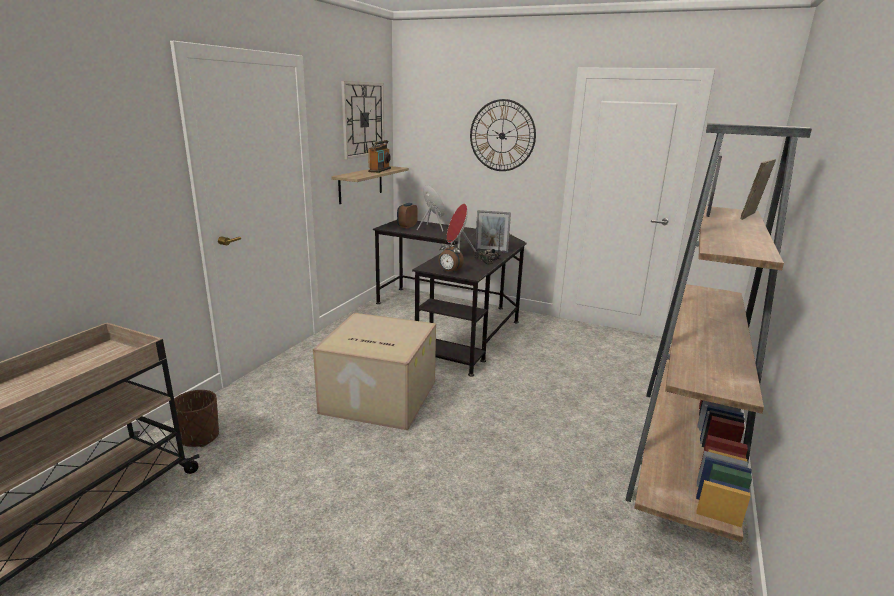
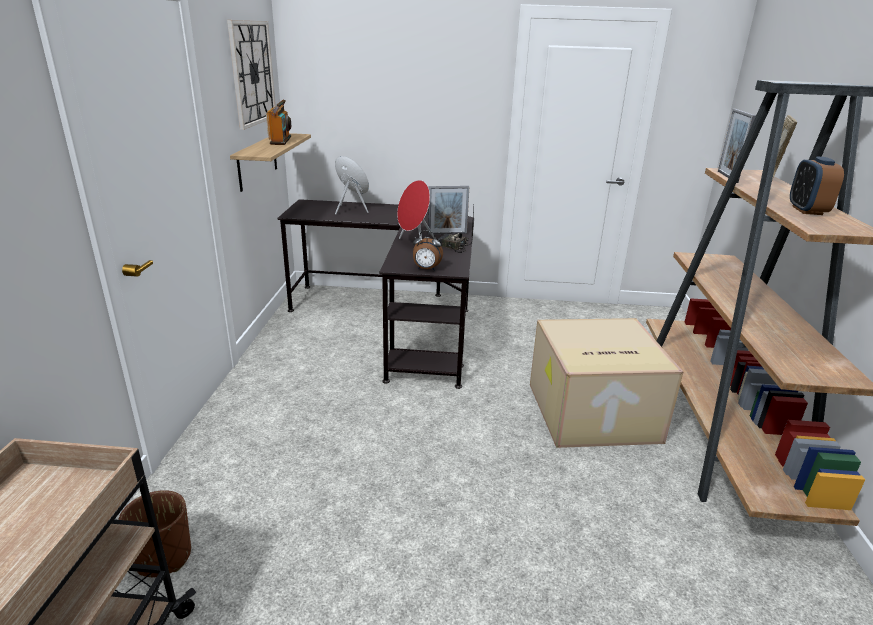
camera: 20 degrees left, 5 degrees up
(377, 397) = (369, 440): cardboard box -> cardboard box (591, 413)
(407, 226) = (318, 210): alarm clock -> alarm clock (807, 210)
(502, 135) = (429, 89): wall clock -> none

